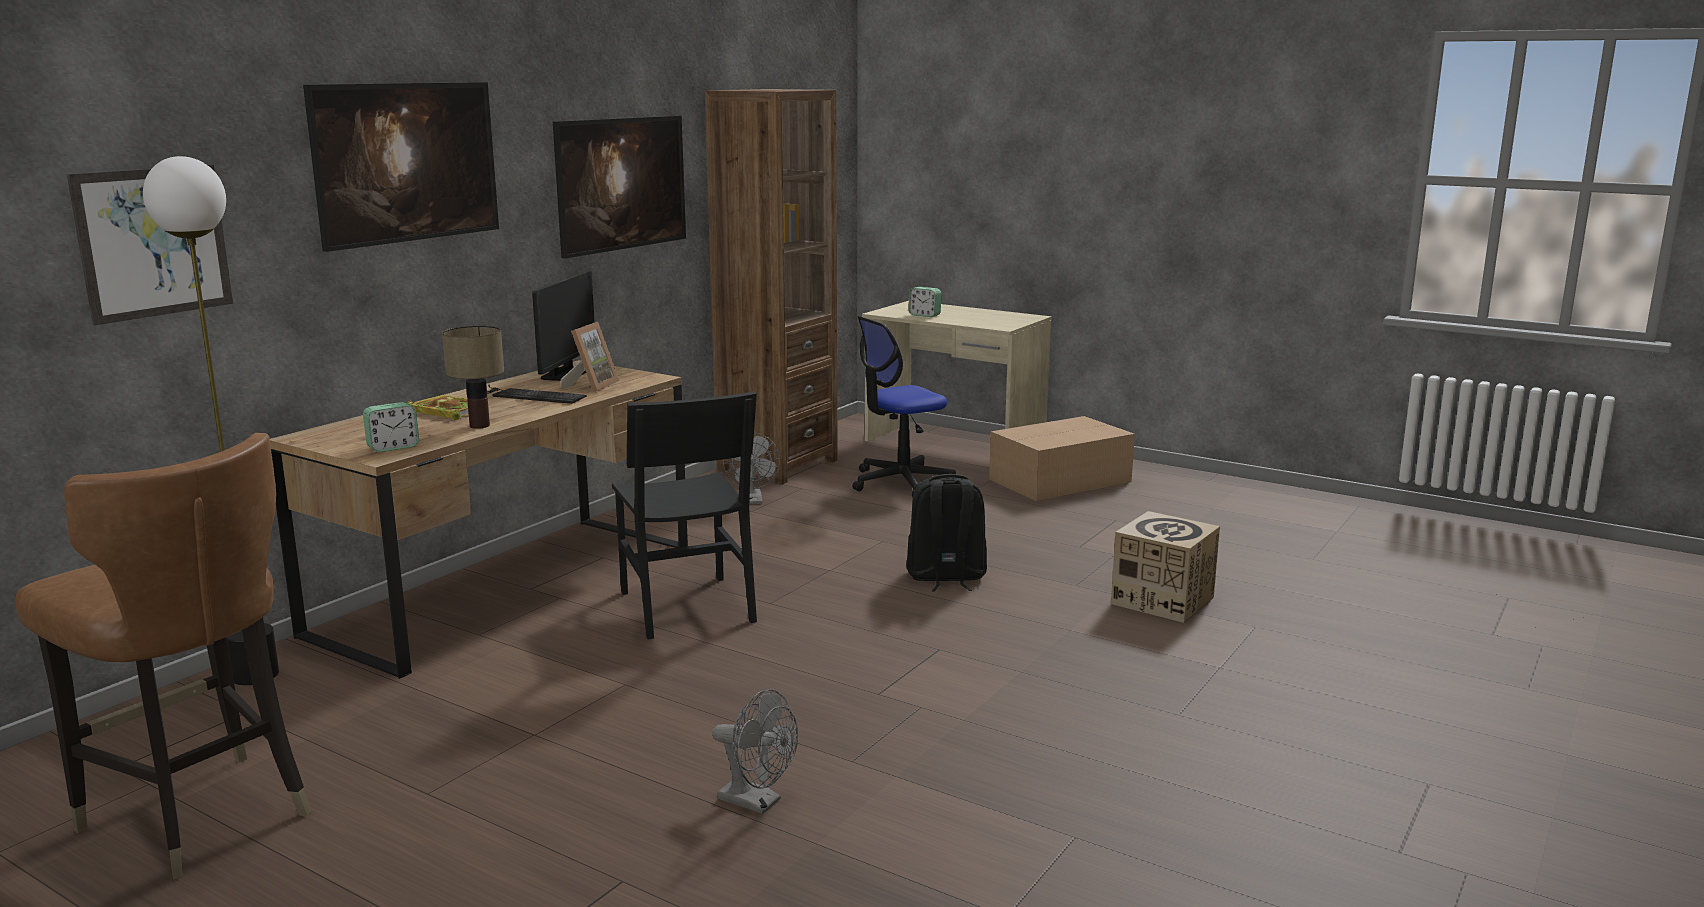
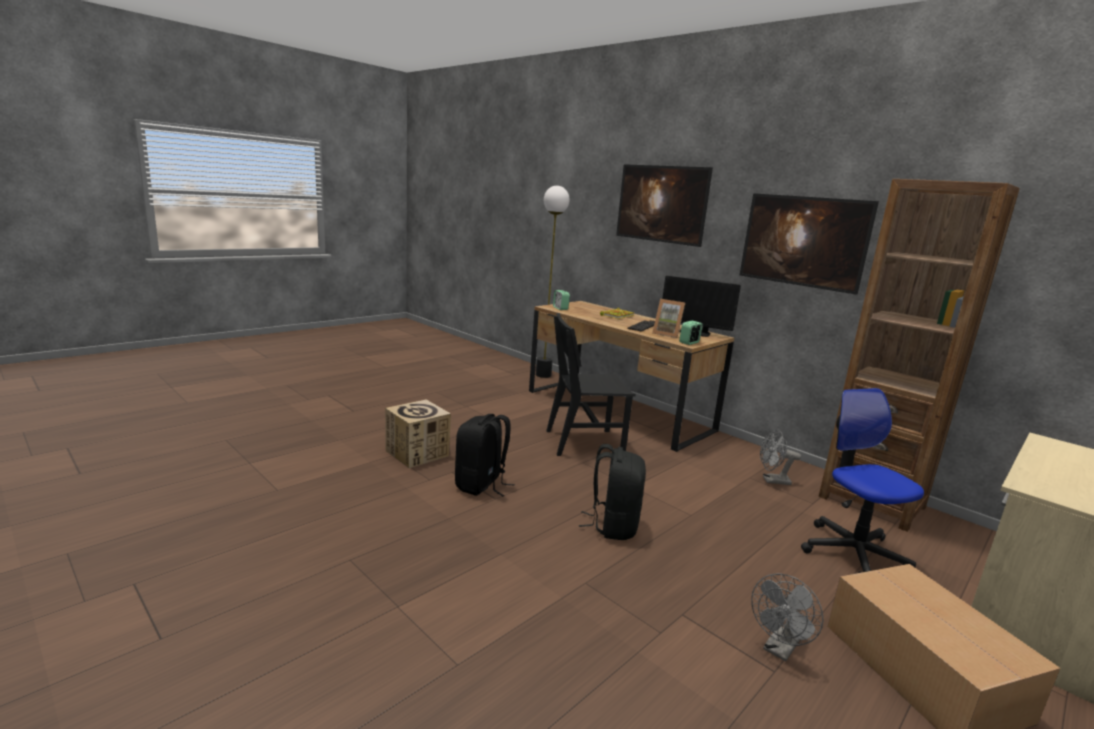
camera: 100 degrees right, 0 degrees up
(153, 242) = (567, 217): picture -> none
(198, 816) = (448, 370): brown chair -> none
(480, 426) = (589, 317): table lamp -> none
(758, 802) = (379, 434): grey fan -> grey fan (779, 649)
(906, 664) = (481, 485): none -> black backpack
(924, 315) = (1059, 458): alarm clock -> alarm clock (689, 343)
(1162, 600) = (537, 623): cardboard box -> cardboard box (417, 453)

